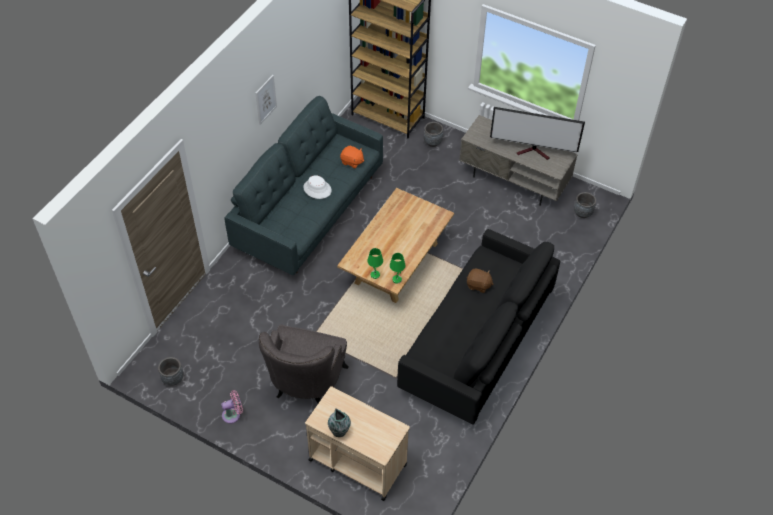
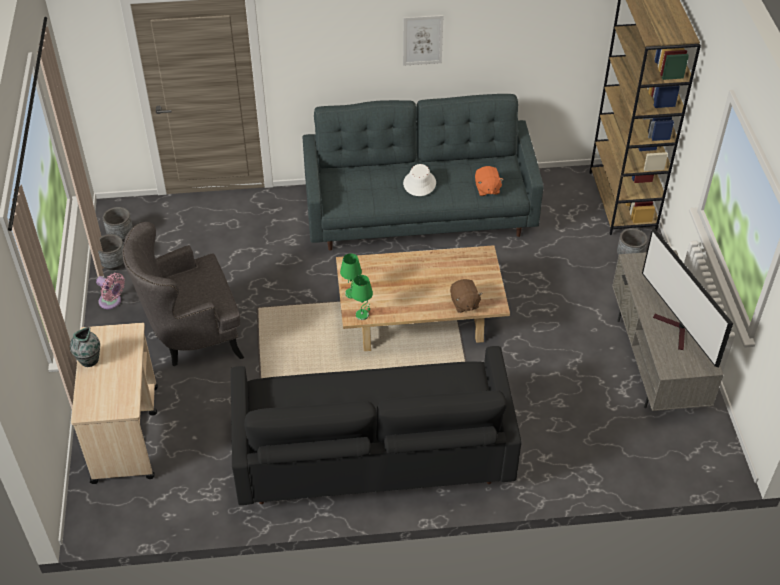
camera: 55 degrees right, 5 degrees down
(478, 285) = (417, 388): brown plush toy -> brown plush toy (464, 303)
(583, 213) = (681, 458): grey planter -> grey planter (113, 263)

